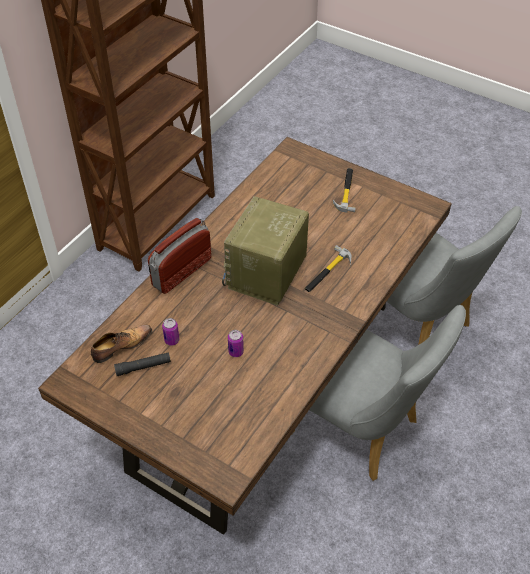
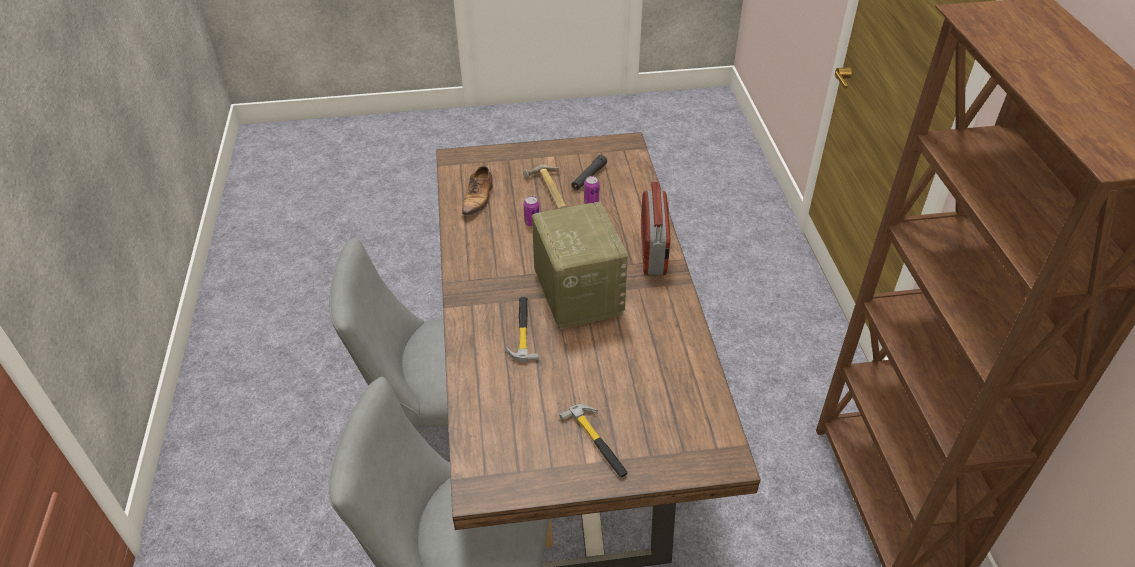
camera: 140 degrees right, 5 degrees down
(121, 346) = (623, 179): shoe -> shoe (478, 199)
(190, 375) = (548, 191): none -> hammer

